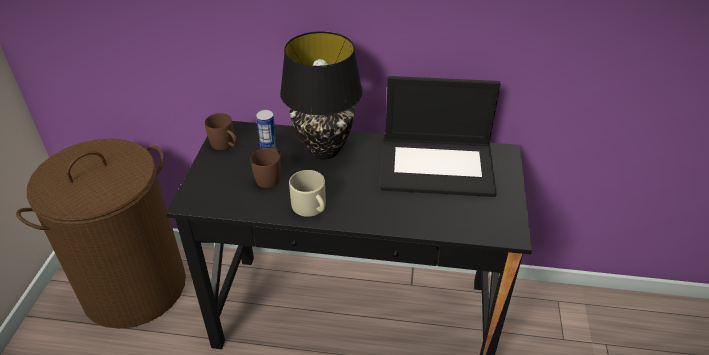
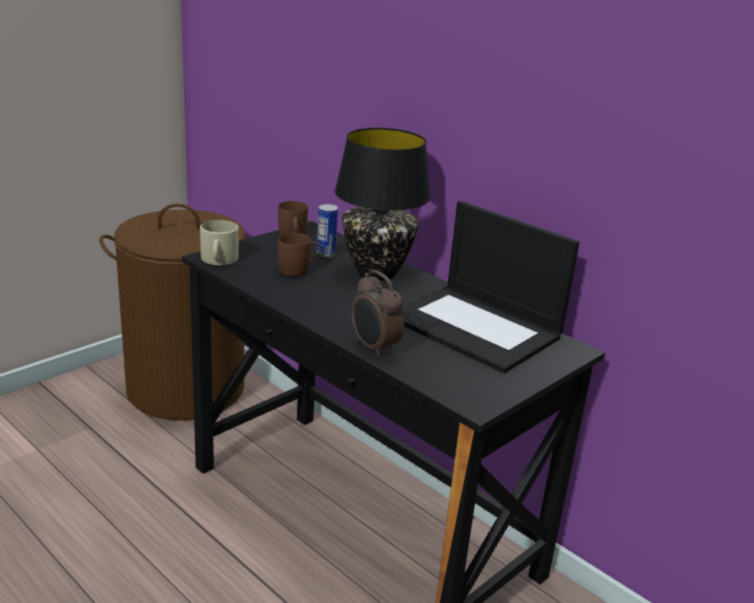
camera: 35 degrees right, 15 degrees down
(311, 207) = (303, 301): beige mug -> beige mug (219, 259)
(405, 223) = (374, 348): none -> alarm clock

